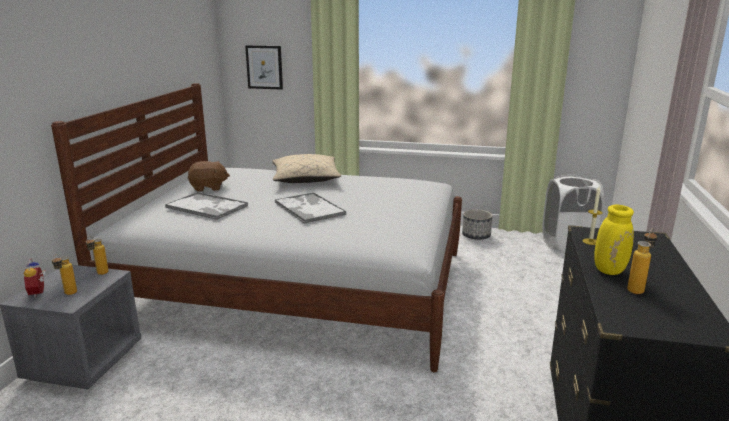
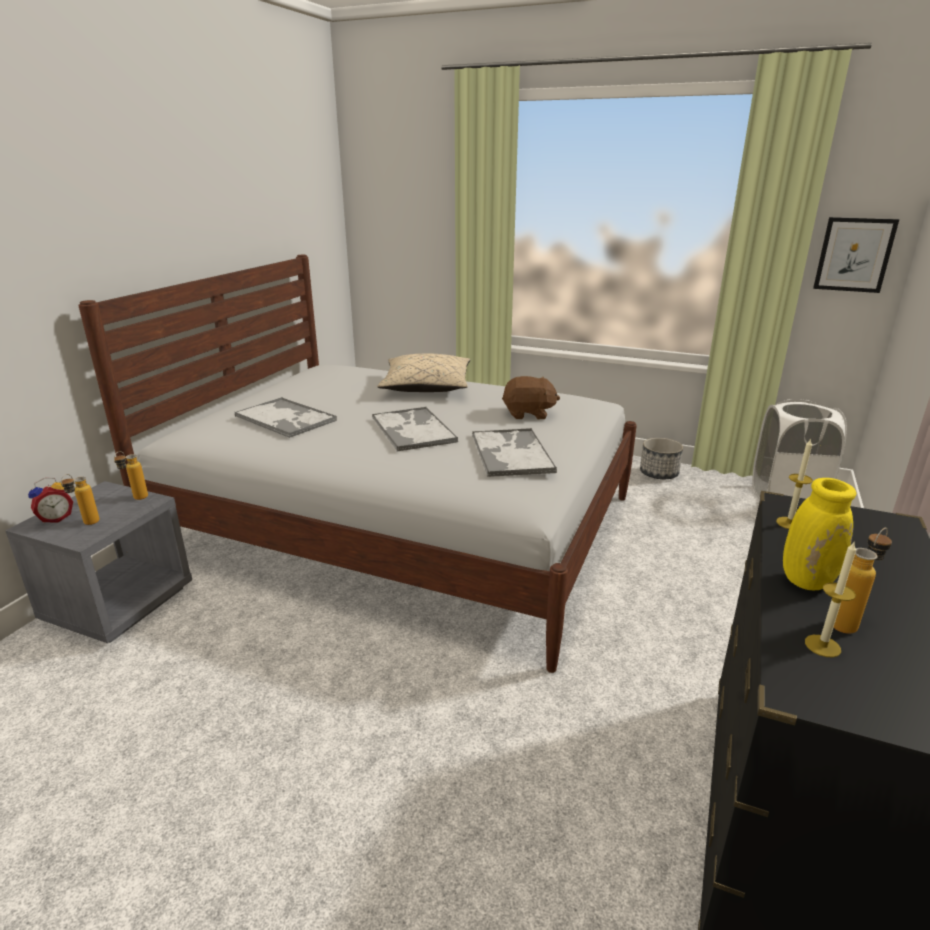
camera: 10 degrees right, 5 degrees up
(39, 293) = (56, 518): alarm clock -> alarm clock turned 120 degrees counterclockwise
(208, 188) = (300, 392): brown plush toy -> brown plush toy (528, 414)
(264, 67) = (397, 235): picture -> picture (854, 255)
(387, 219) = (511, 453): none -> tray
(627, 301) = (822, 646): none -> candle

